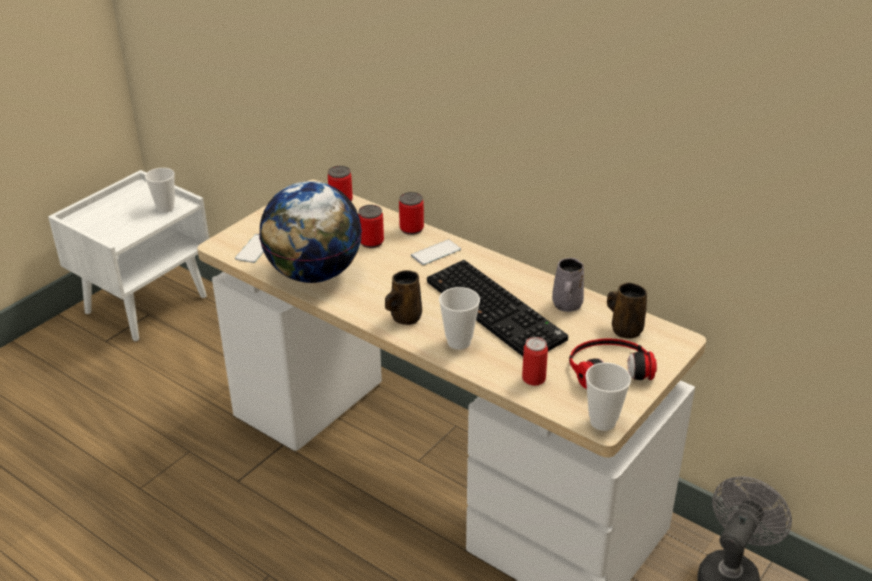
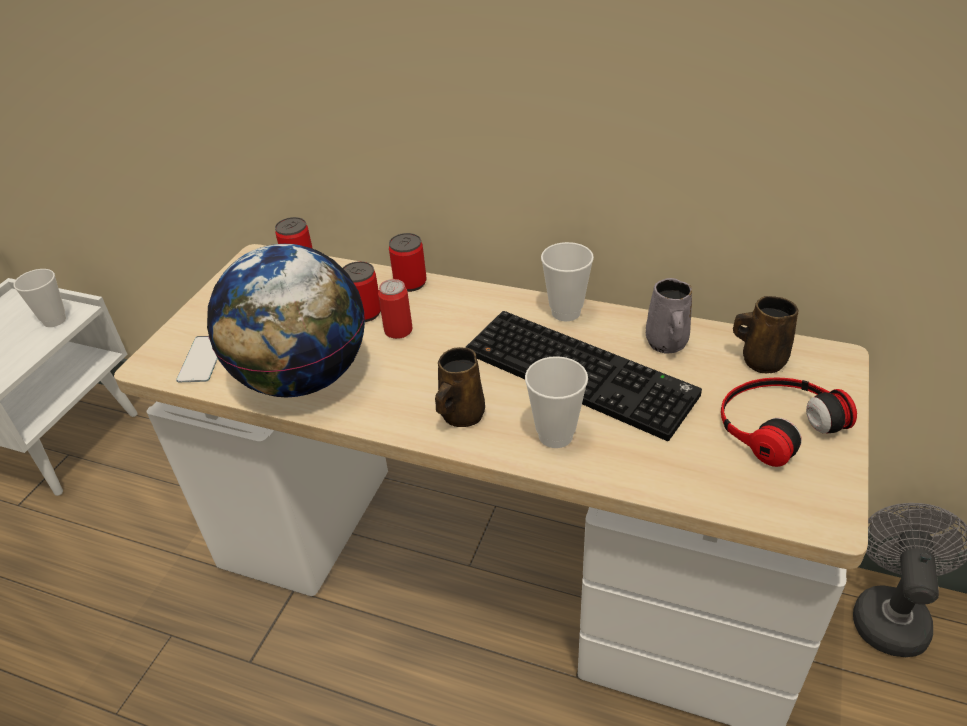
camera: 15 degrees left, 5 degrees up
(436, 253) = (458, 309): phone -> none
(533, 378) = (690, 467): can -> can (398, 330)
(603, 422) = (826, 514): cup -> cup (566, 312)

